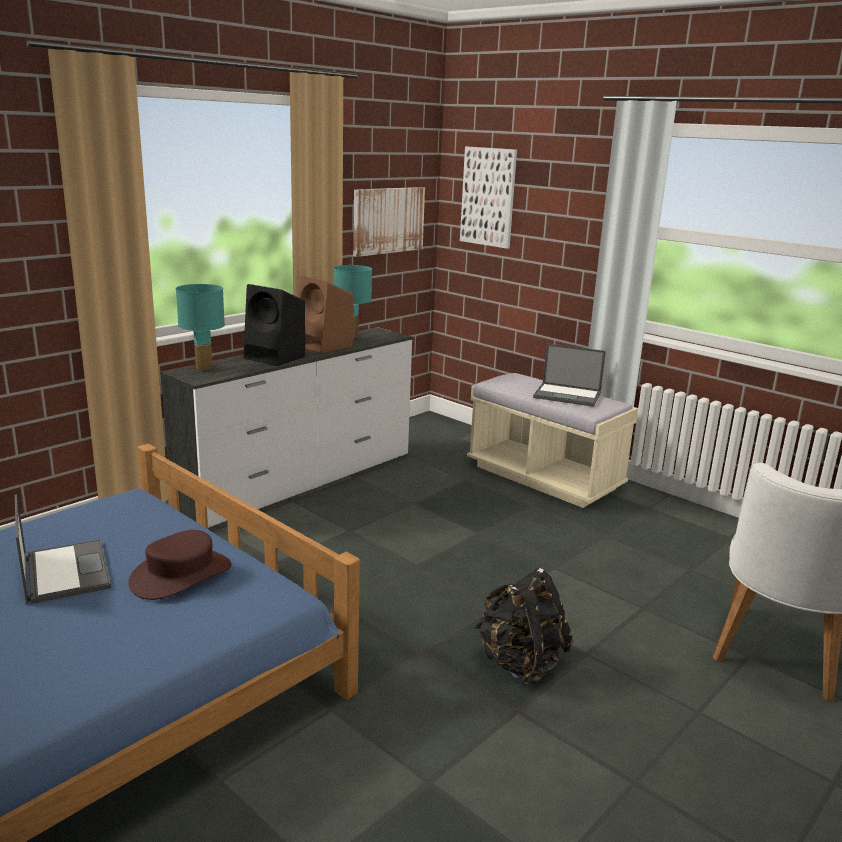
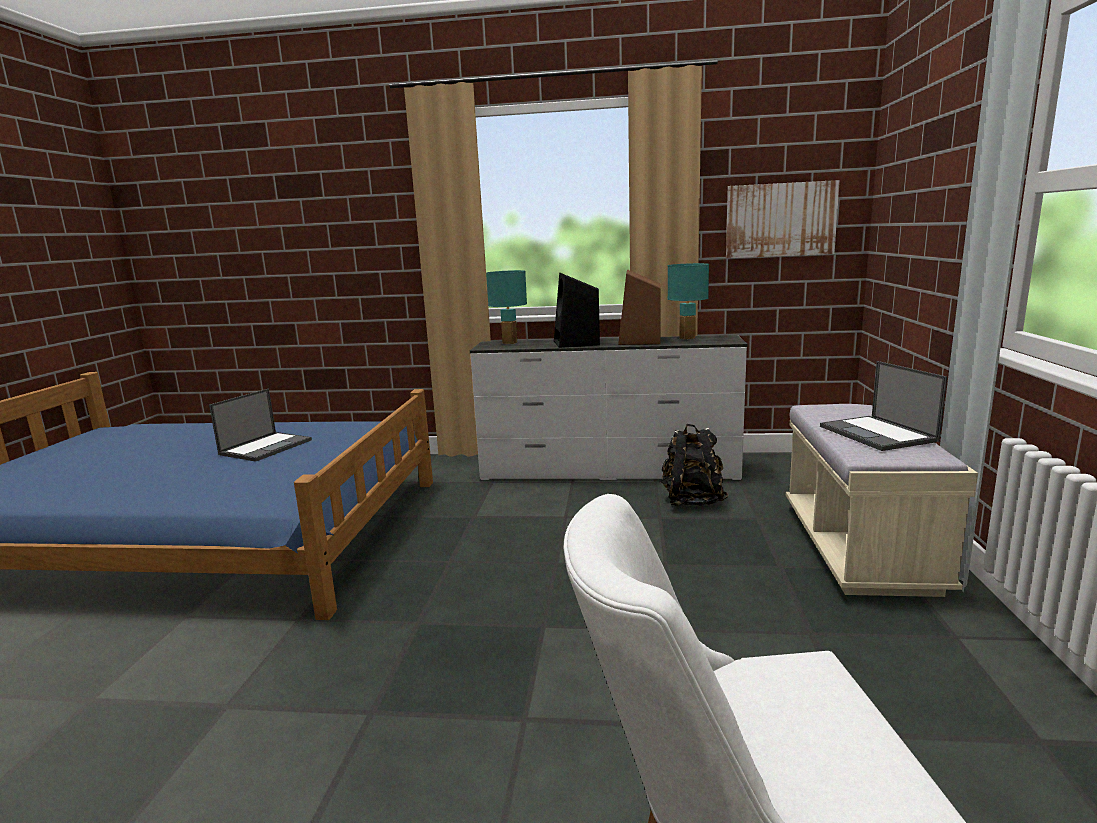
camera: 55 degrees right, 5 degrees down
(181, 575) = (291, 468): brown hat -> none
(488, 197) = (902, 179): picture -> none
(520, 663) = (456, 681): black backpack -> black backpack (692, 501)

